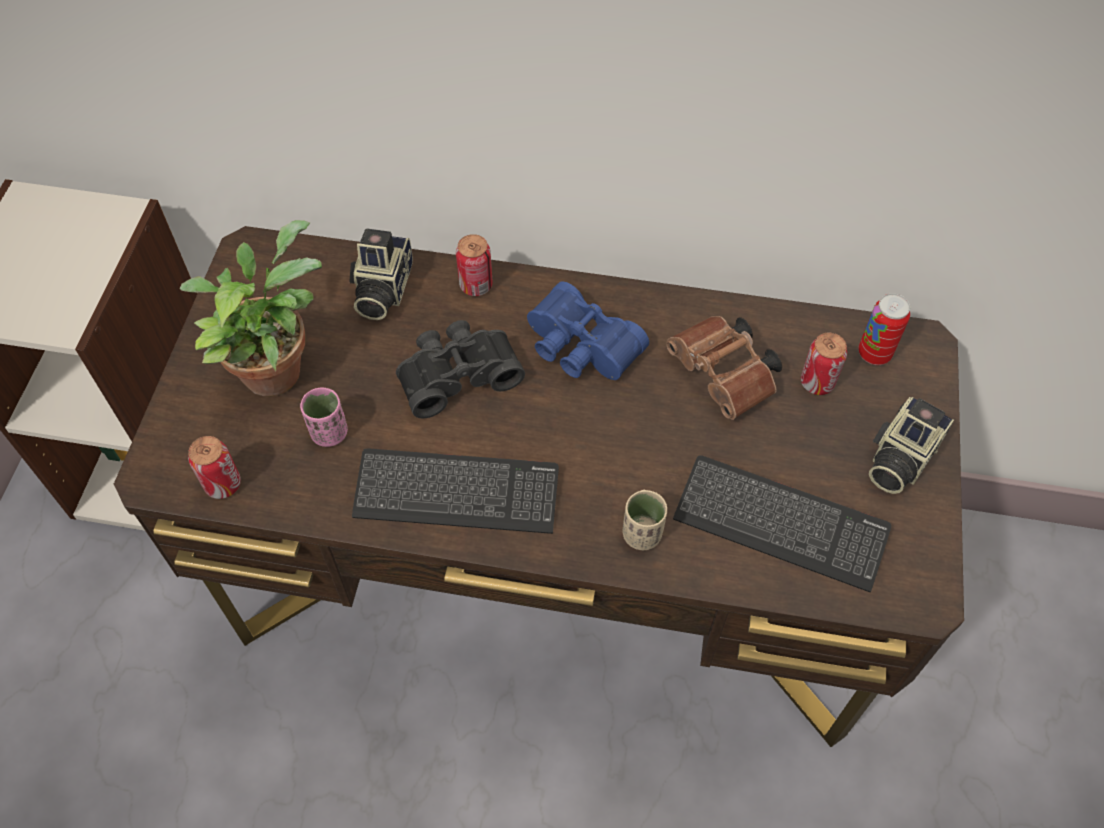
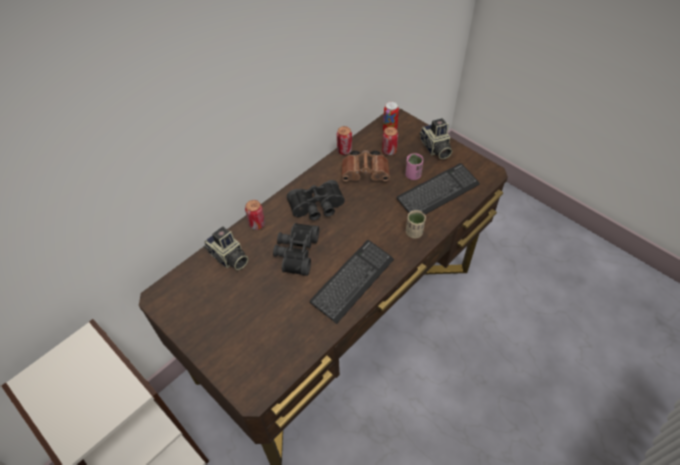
camera: 55 degrees left, 5 degrees down
(223, 484) = (280, 367): can -> can (344, 150)
(275, 366) = (233, 317): potted plant -> none
(329, 433) = (287, 312): pink cup -> pink cup (413, 175)
(579, 348) = (317, 208): blue binoculars -> black binoculars

